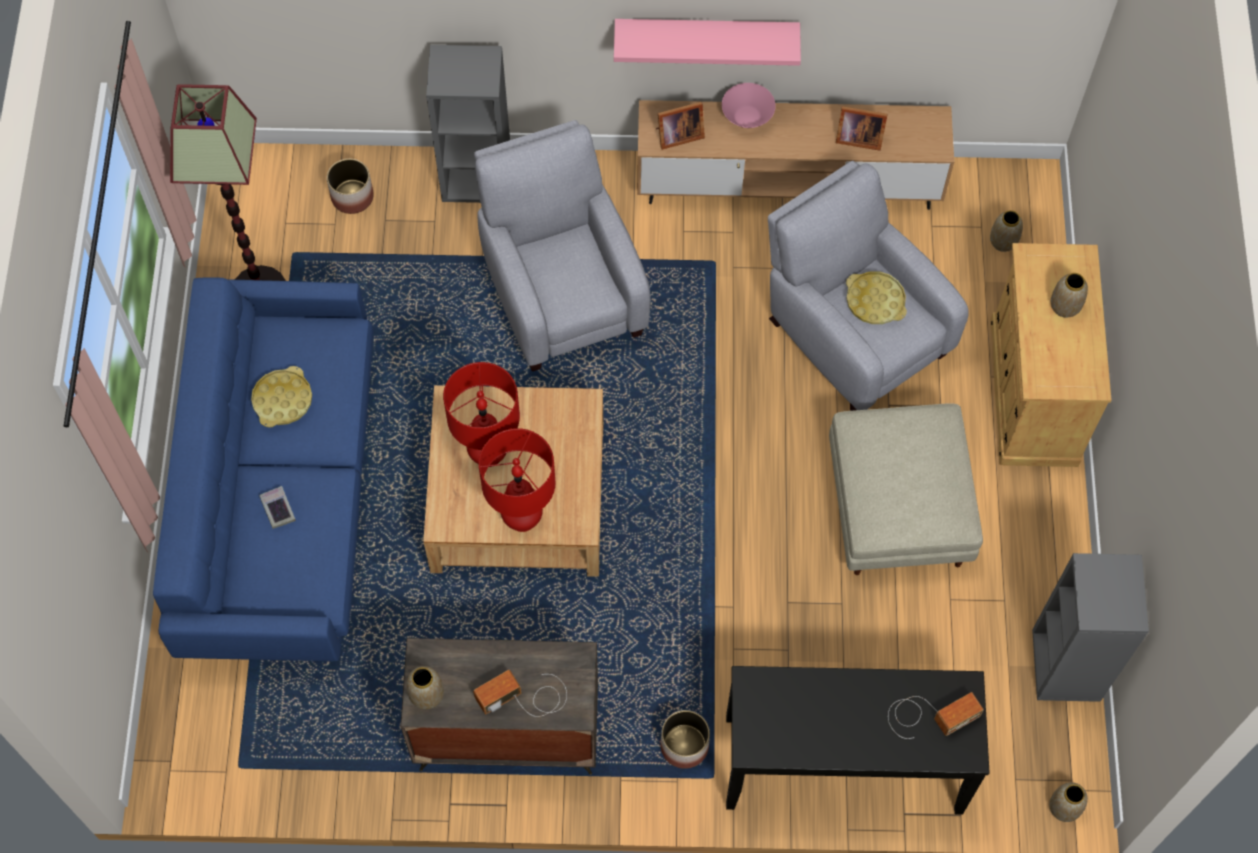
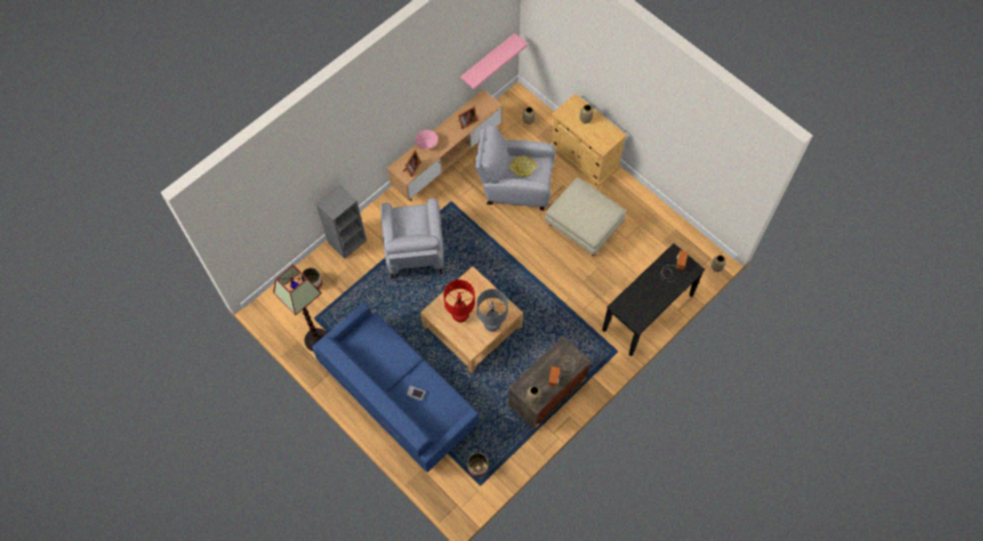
camera: 45 degrees left, 0 degrees up
(282, 400) = (378, 360): yellow tray -> none
(522, 518) = (492, 325): red table lamp -> grey table lamp
(561, 291) = (414, 252): grey armchair -> grey armchair turned 120 degrees counterclockwise
(684, 745) = (600, 350): planter -> planter (477, 467)
(706, 33) = (401, 125): pink shelf -> pink shelf (487, 59)
(1067, 666) = (676, 227): grey bookcase -> none

